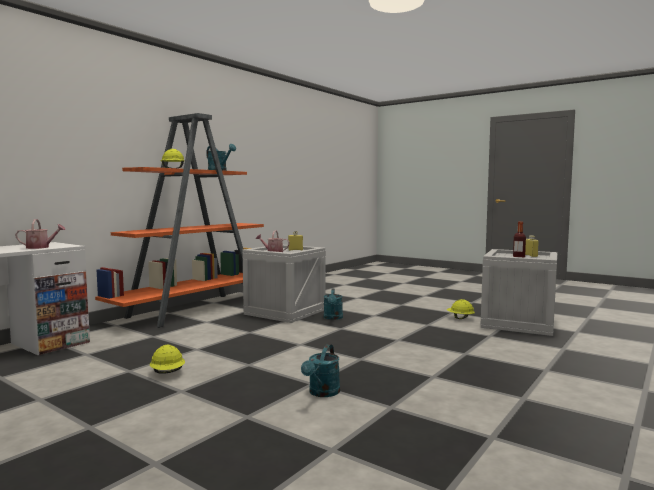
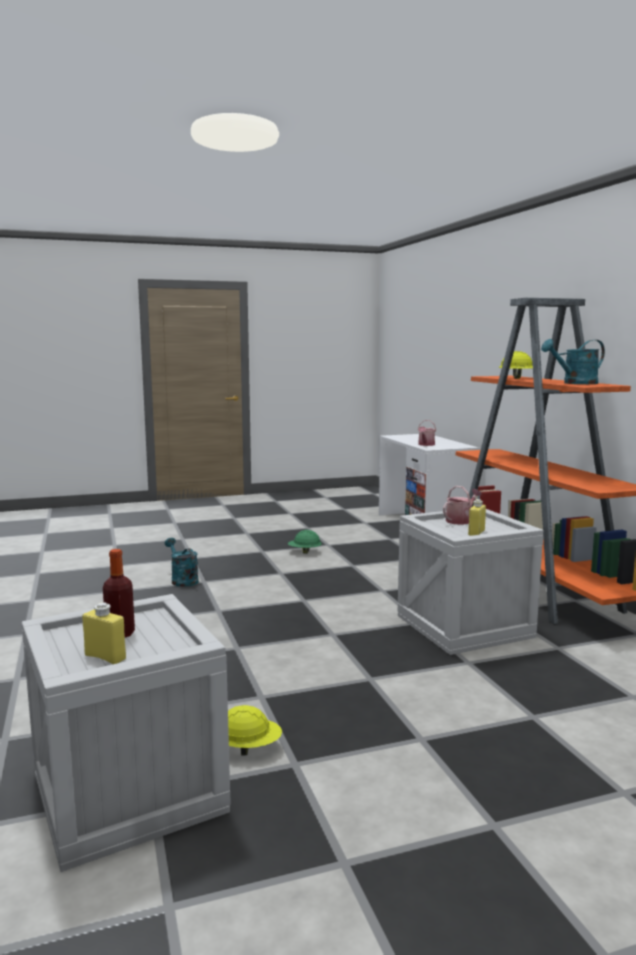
camera: 125 degrees right, 5 degrees up
(168, 373) = (304, 552): yellow hard hat -> green hard hat
(333, 318) = (391, 645): turquoise watering can -> none

